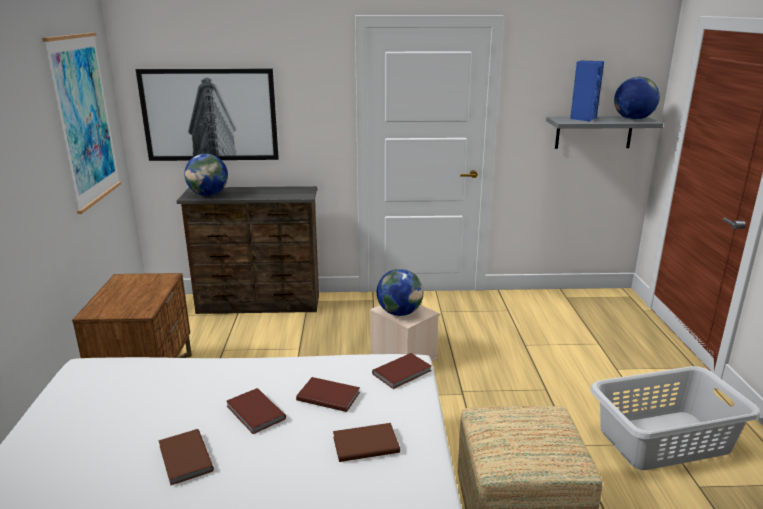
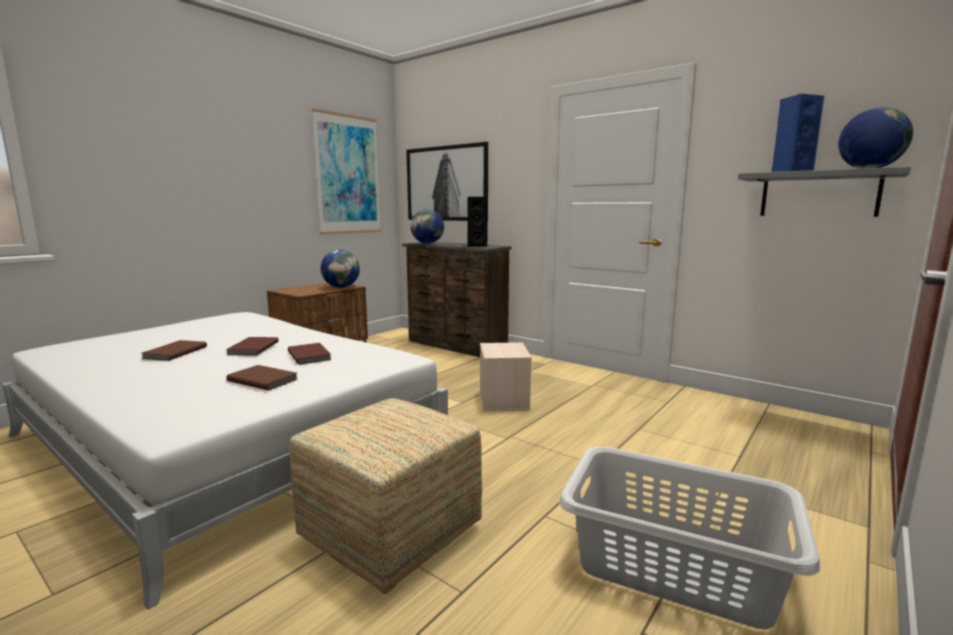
camera: 40 degrees right, 10 degrees down
(284, 193) = (476, 246): none -> black speaker
(399, 313) = (497, 349): globe -> globe (341, 287)
(403, 372) = (385, 360): brown book -> none

